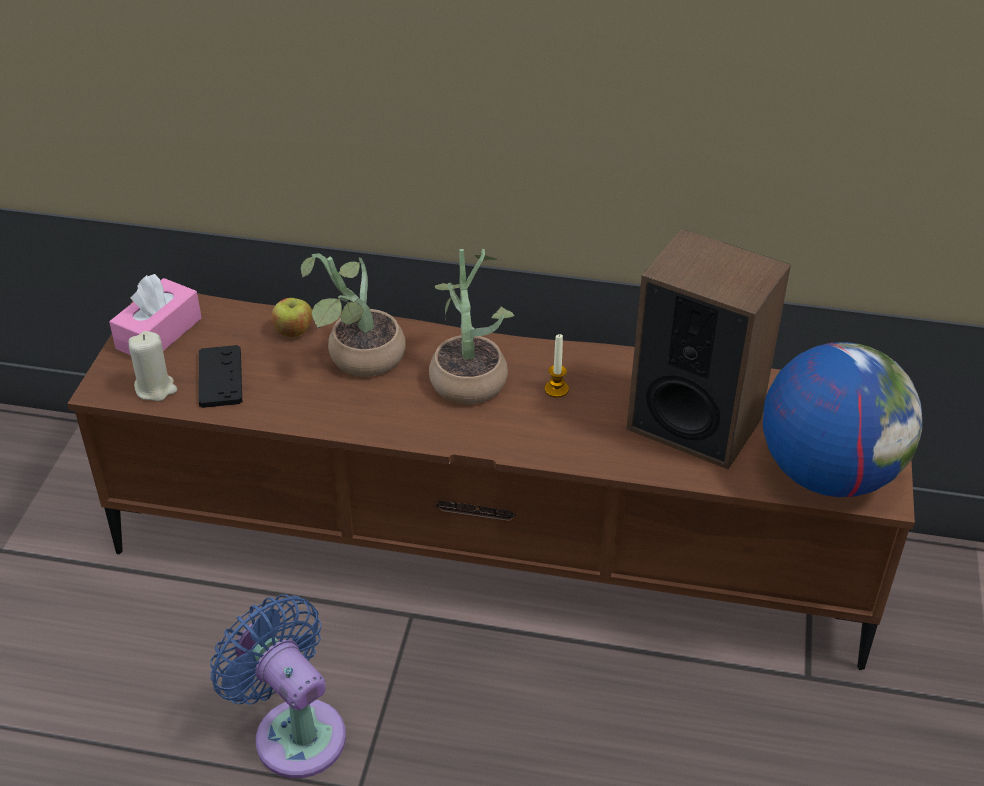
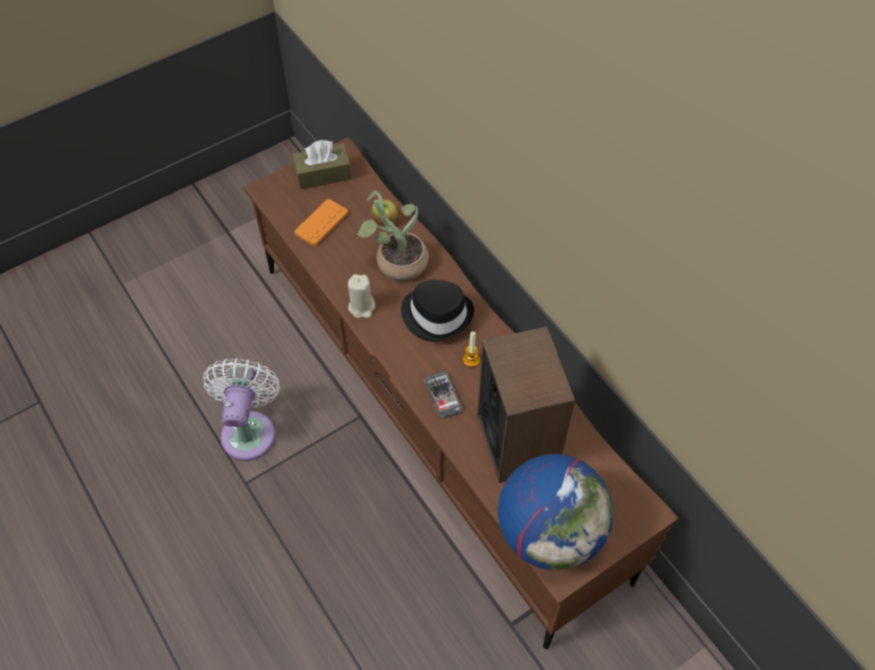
camera: 45 degrees right, 15 degrees up
(155, 388) = (287, 207): beige candle -> beige candle (362, 307)
(159, 333) = (323, 174): pink tissue box -> brown tissue box
(220, 378) = (321, 223): black game controller -> orange game controller
(294, 731) = (249, 430): blue fan -> white fan
(468, 375) = (437, 314): potted plant -> black hat
(572, 438) = (443, 395): none -> phone

